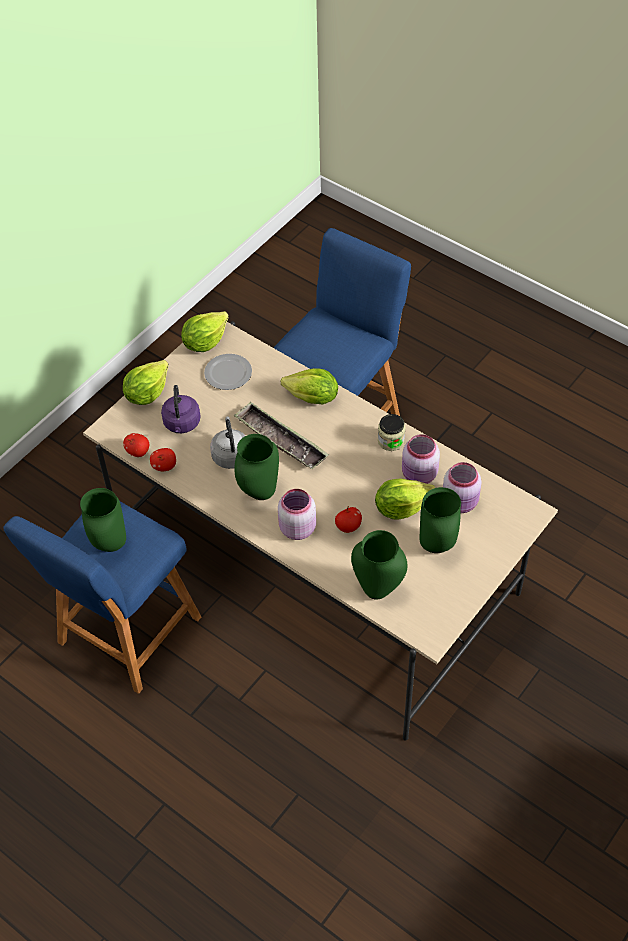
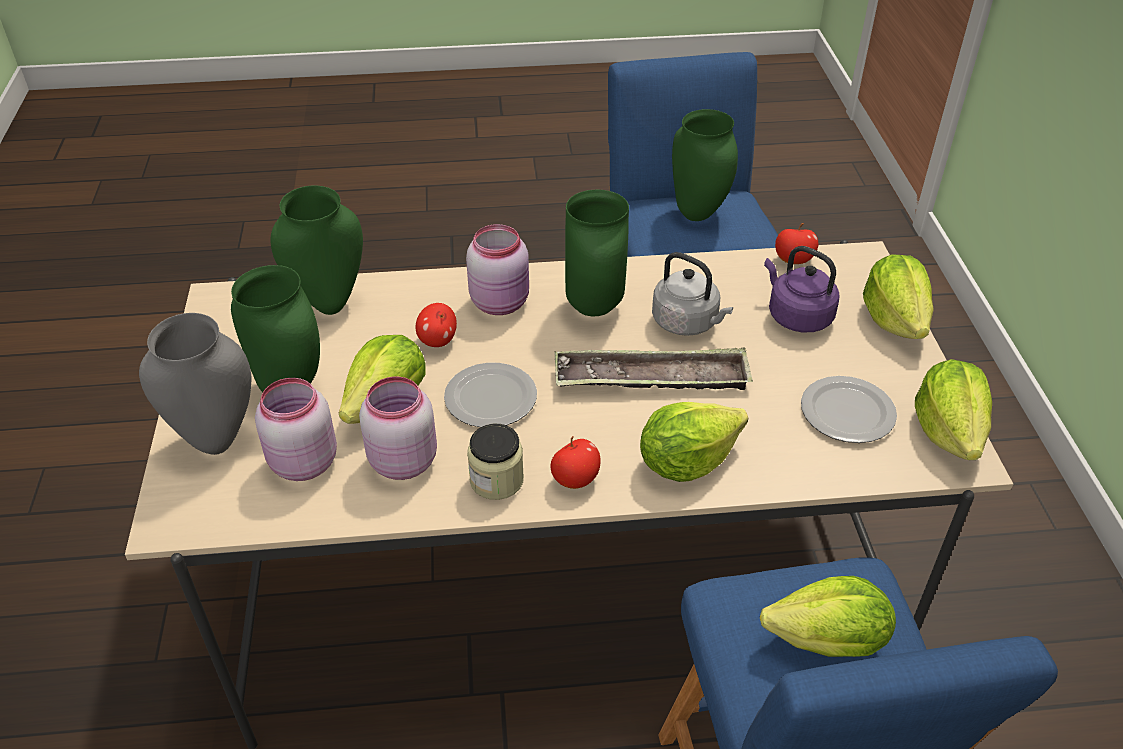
camera: 135 degrees right, 10 degrees down
(164, 466) = (741, 266): apple -> apple (575, 479)
(330, 337) = (828, 642): none -> lettuce
(357, 478) = (490, 399): none -> plate
(488, 541) = (217, 439): none -> grey vase

